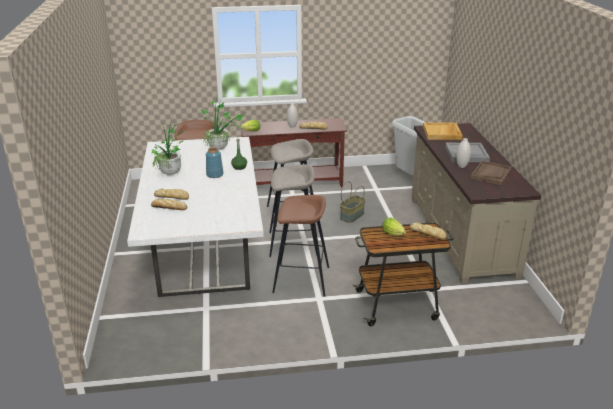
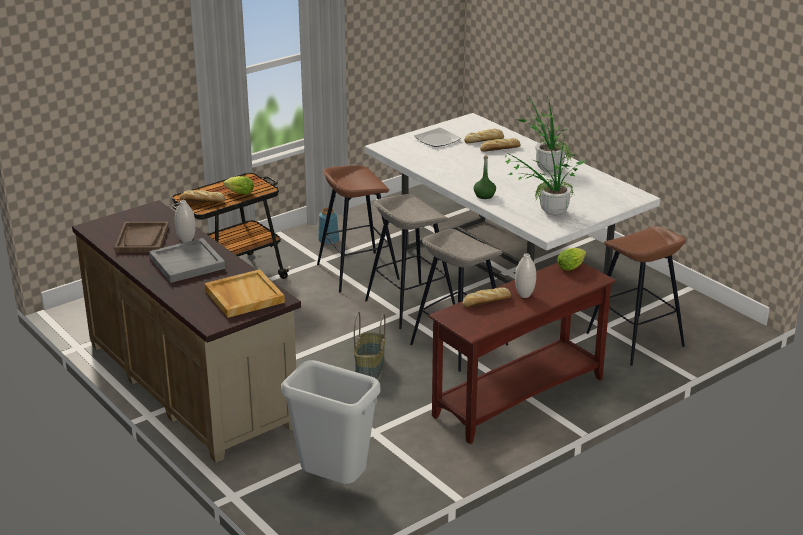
camera: 150 degrees right, 0 degrees up
(200, 219) = (437, 139): none -> plate
(214, 174) = (497, 180): blue vase -> blue vase (329, 240)

